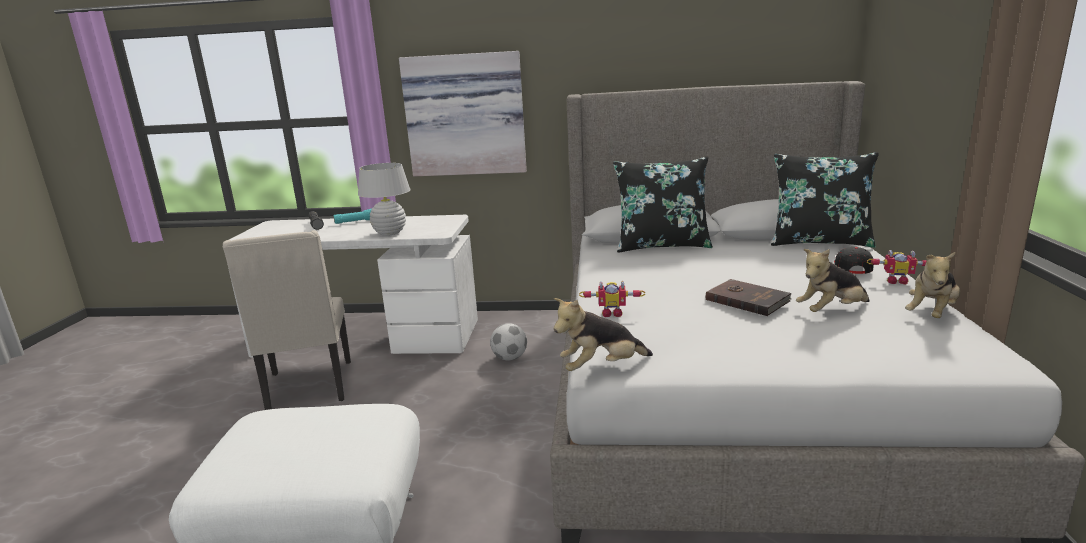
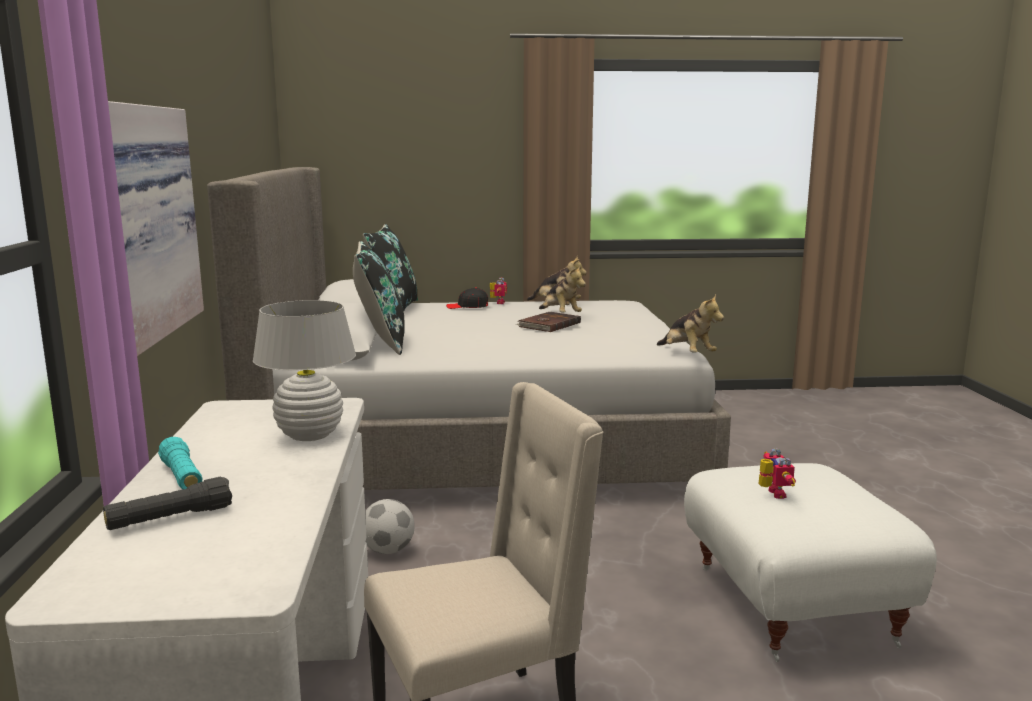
camera: 100 degrees left, 5 degrees down
(612, 313) = (583, 353): toy robot -> toy robot (772, 494)

